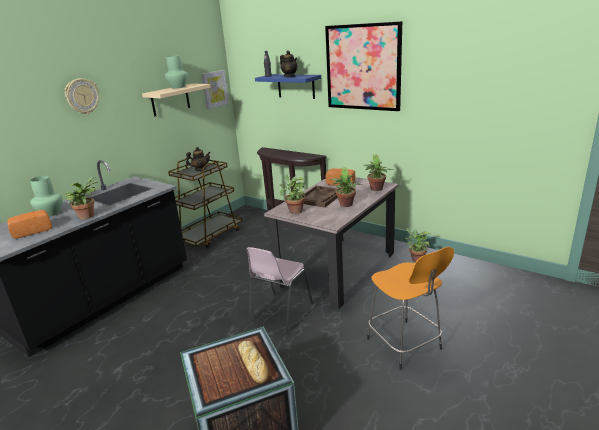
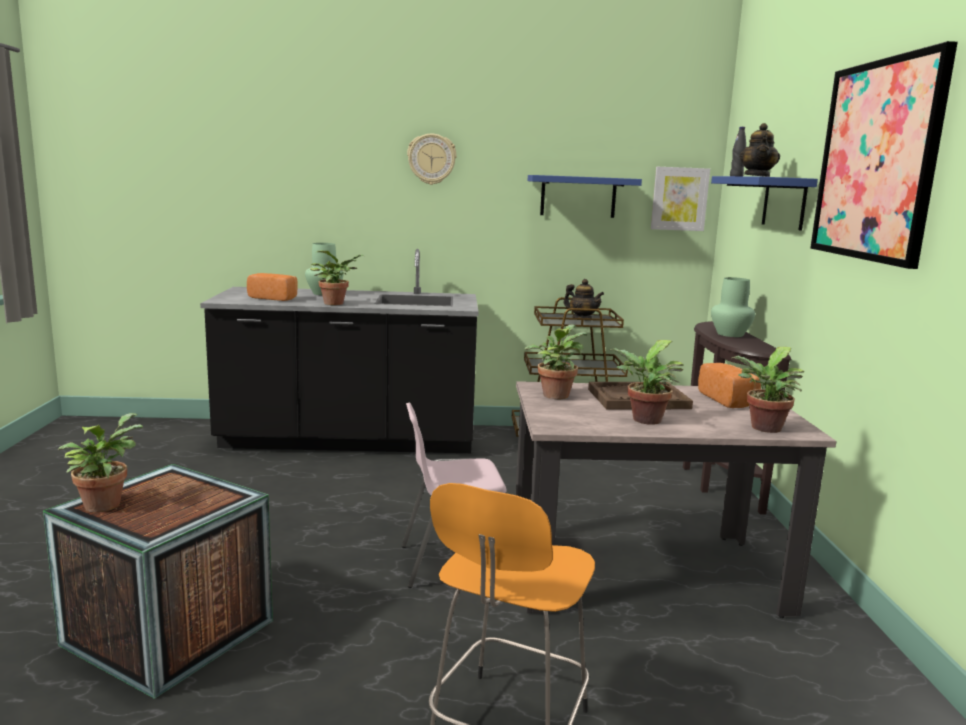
camera: 50 degrees right, 10 degrees down
(170, 100) = (578, 196): beige shelf -> blue shelf
(178, 87) = (589, 176): green vase -> green vase (729, 334)
(254, 365) = (168, 513): bread -> none
(416, 259) = (829, 654): potted plant -> potted plant (104, 503)

